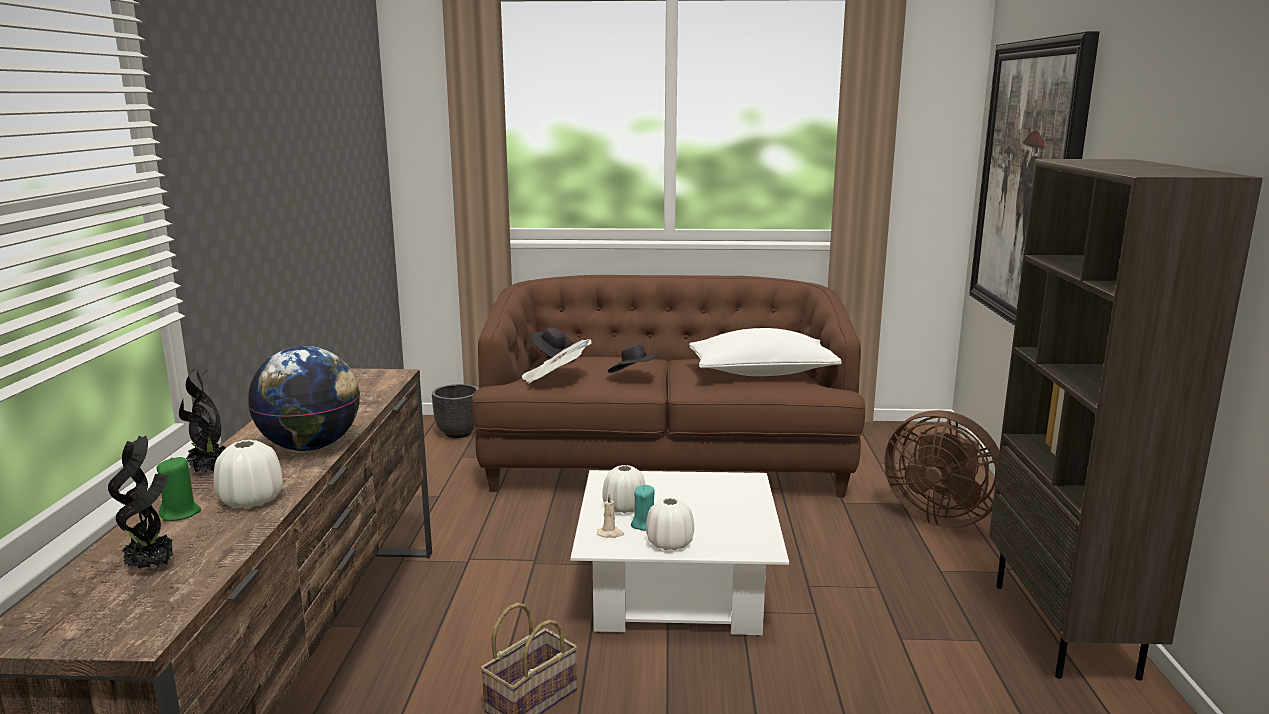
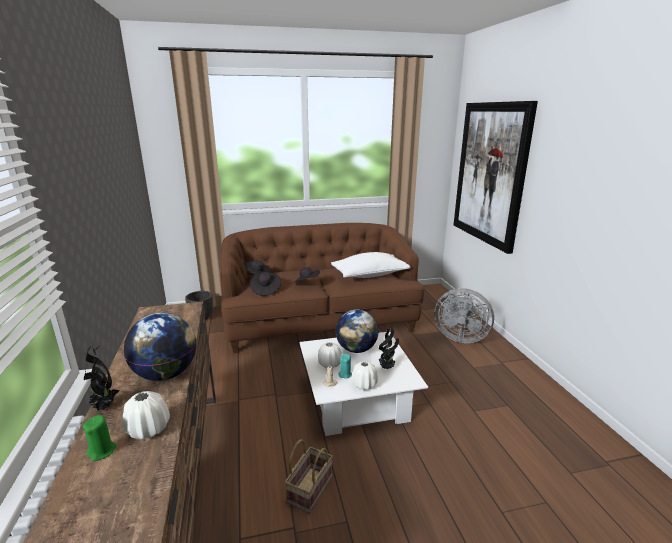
camera: 15 degrees left, 5 degrees up
(153, 567) = (105, 510): potted plant -> potted plant (387, 368)
(555, 379) = (265, 290): newspaper -> black hat
(686, 492) = (356, 349): none -> globe
(939, 516) = (459, 337): brown fan -> grey fan
(1066, 630) = (540, 392): brown bookcase -> none

